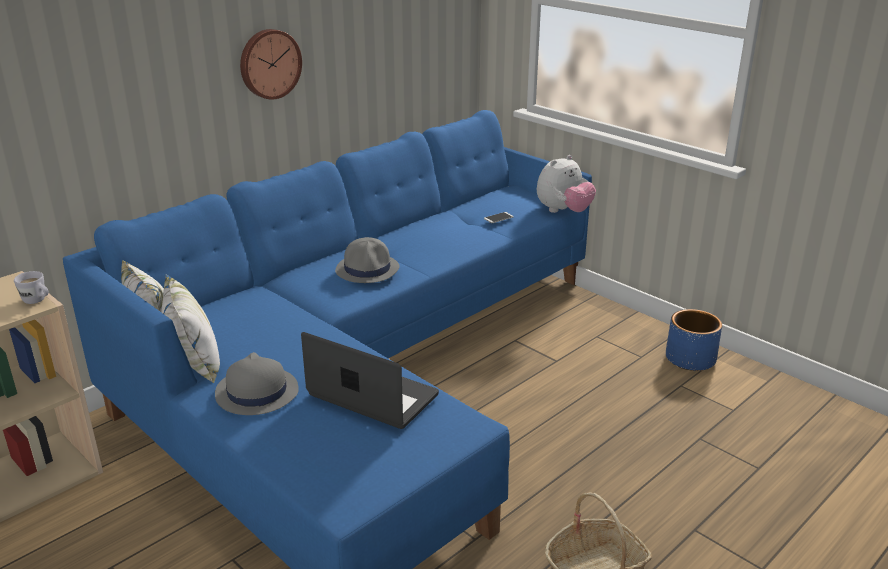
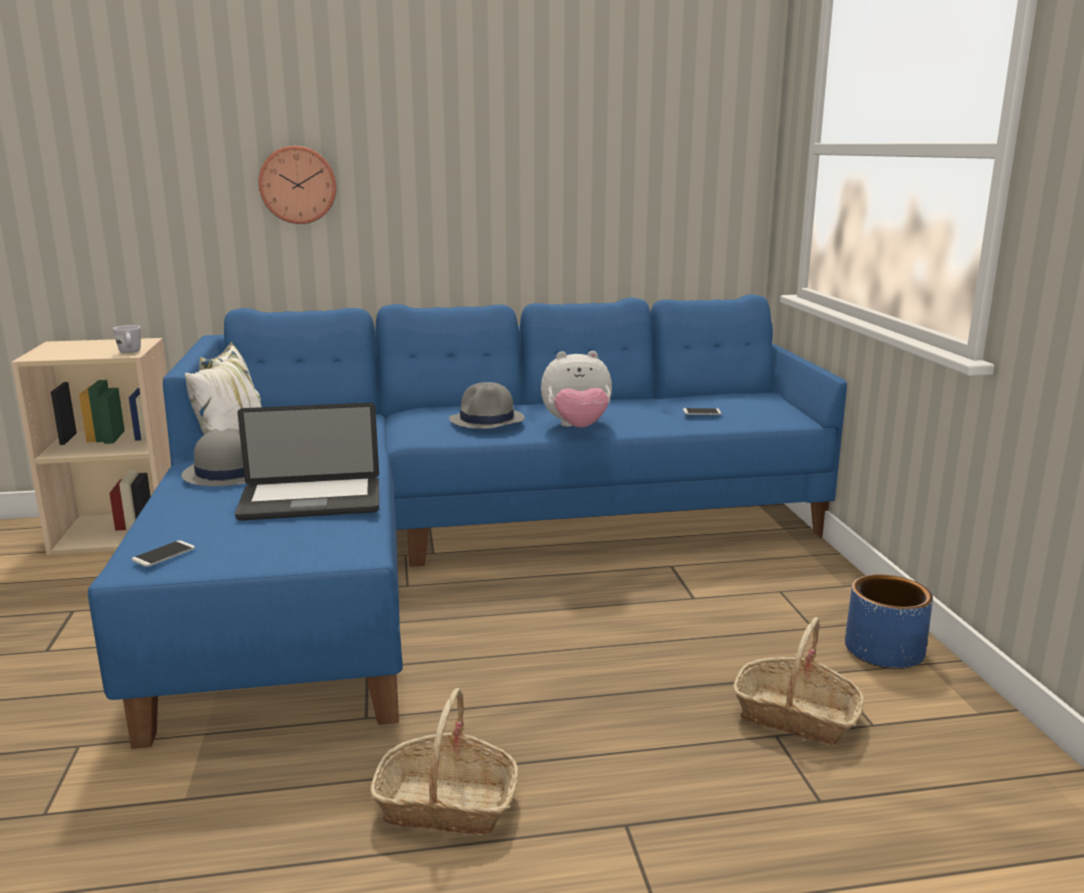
camera: 35 degrees right, 10 degrees down
(269, 63) = (459, 189): wall clock -> wall clock (298, 185)
(349, 487) = (163, 554): none -> phone
(373, 395) = (311, 501): laptop -> laptop turned 105 degrees clockwise
(563, 211) = (797, 423): plush toy -> plush toy (577, 428)
(695, 421) = (795, 715): none -> basket

